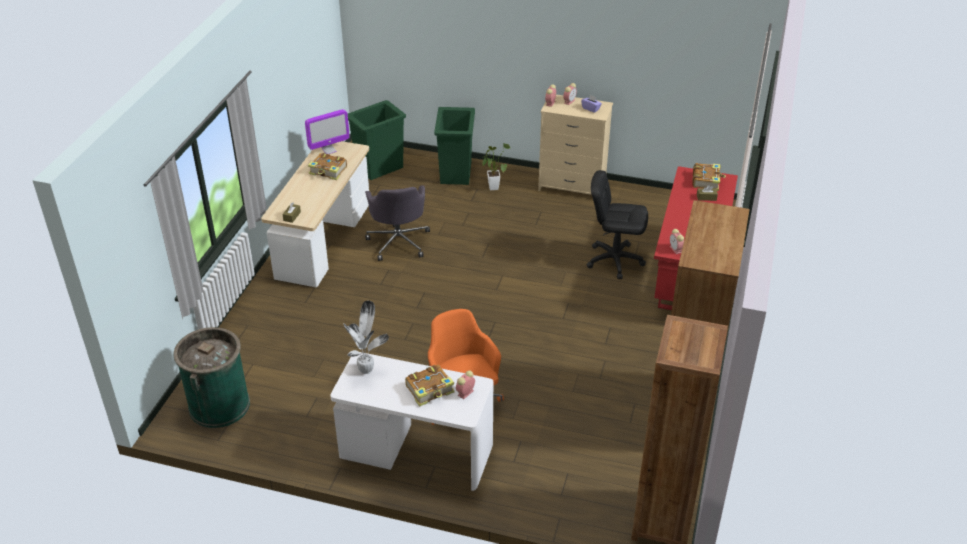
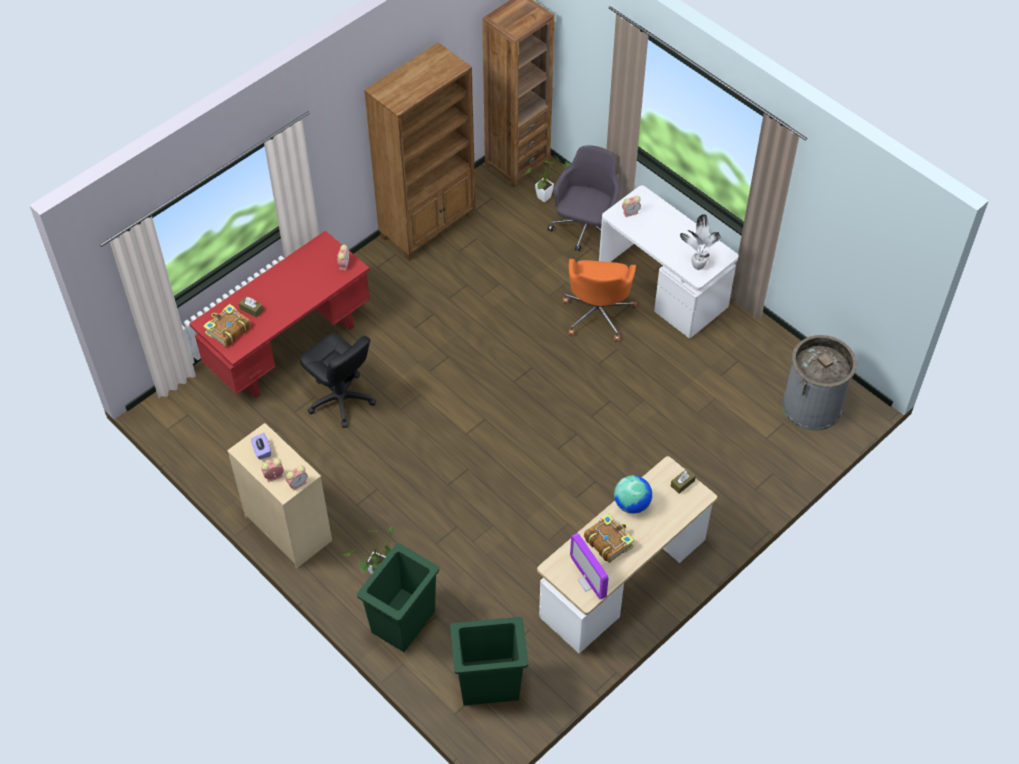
camera: 150 degrees left, 15 degrees up
(219, 405) = (812, 405): green trash can -> grey trash can
(323, 194) = (632, 504): none -> globe
(329, 150) = (588, 582): monitor -> monitor turned 120 degrees counterclockwise
(398, 241) = (541, 534): grey office chair -> grey office chair (586, 229)
(430, 390) = (656, 227): book -> none
(602, 497) = (546, 196): none -> potted plant

